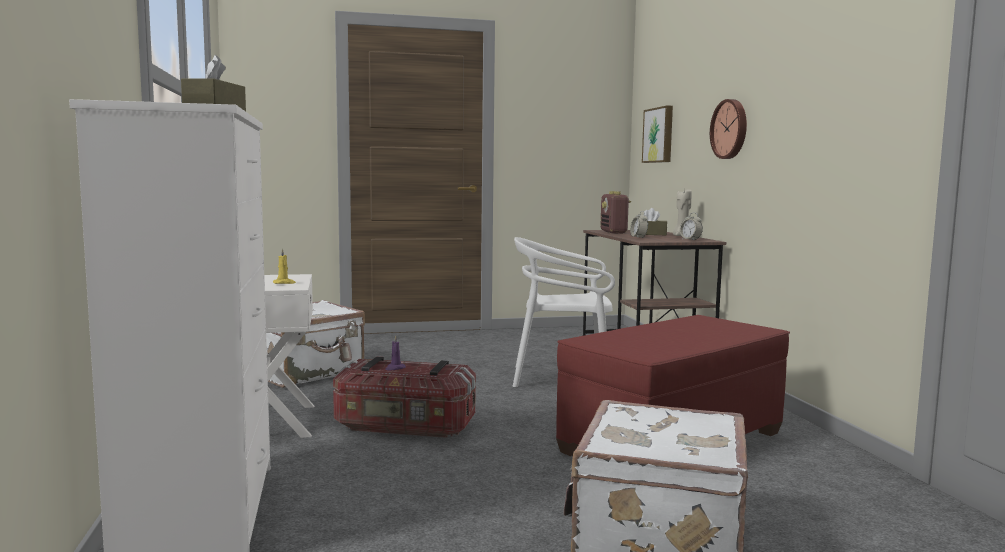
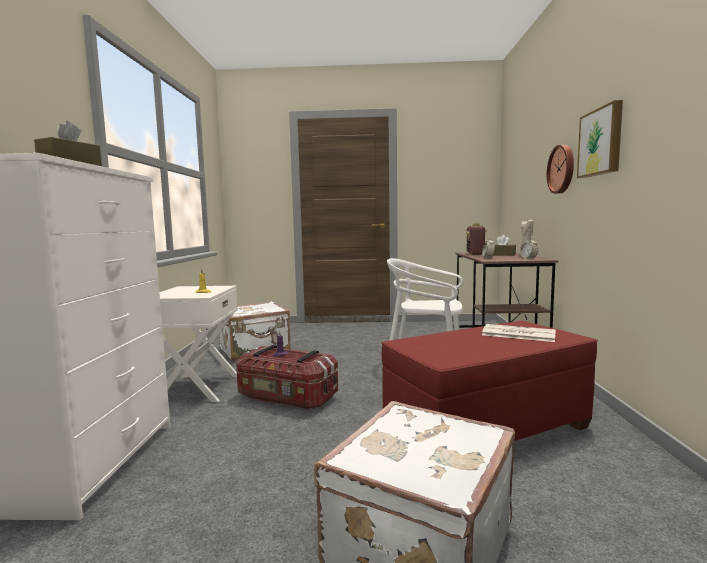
camera: 15 degrees right, 0 degrees up
(659, 135) = (516, 180): picture -> picture (601, 142)
(704, 328) = (517, 334): none -> newspaper

